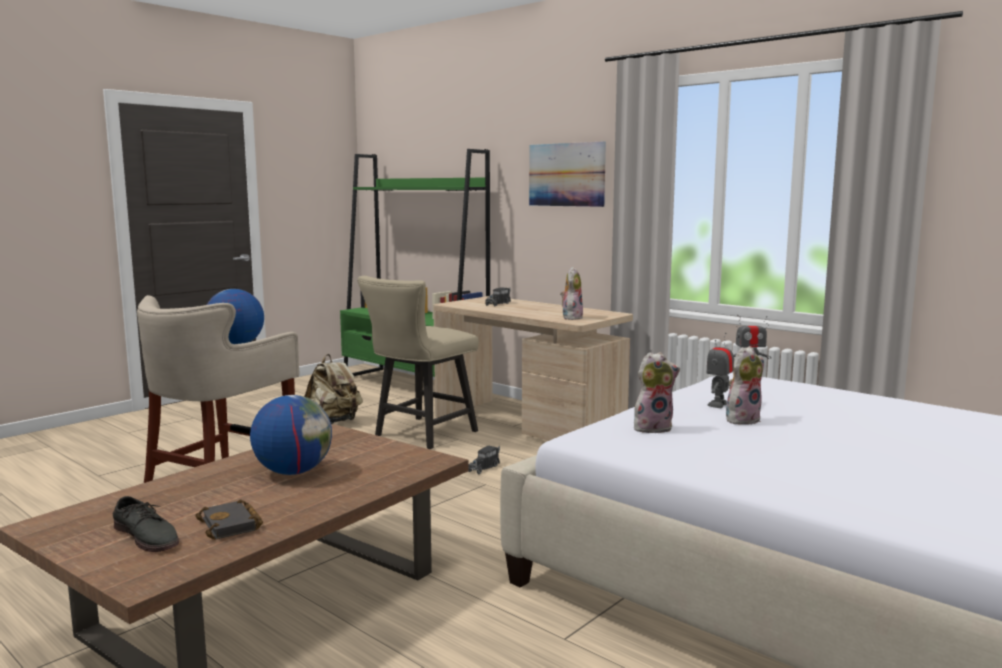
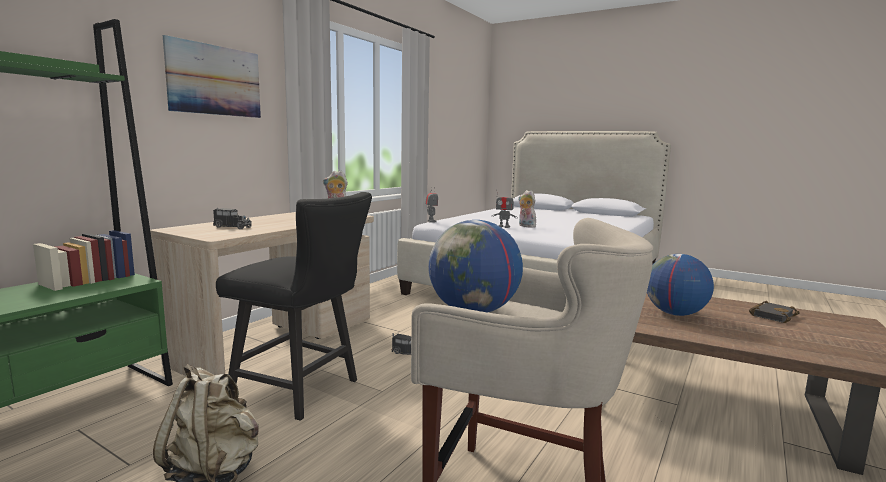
camera: 100 degrees left, 0 degrees up
(147, 536) = (830, 332): grey shoe -> none
(420, 435) = (303, 391): beige chair -> black chair
(653, 428) = (557, 234): plush toy -> none

